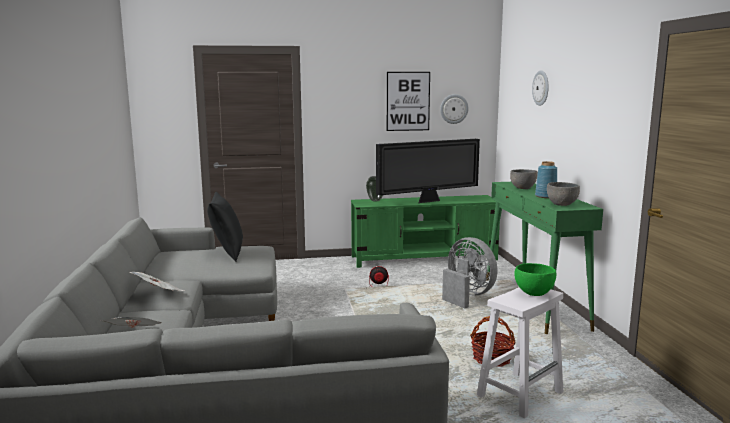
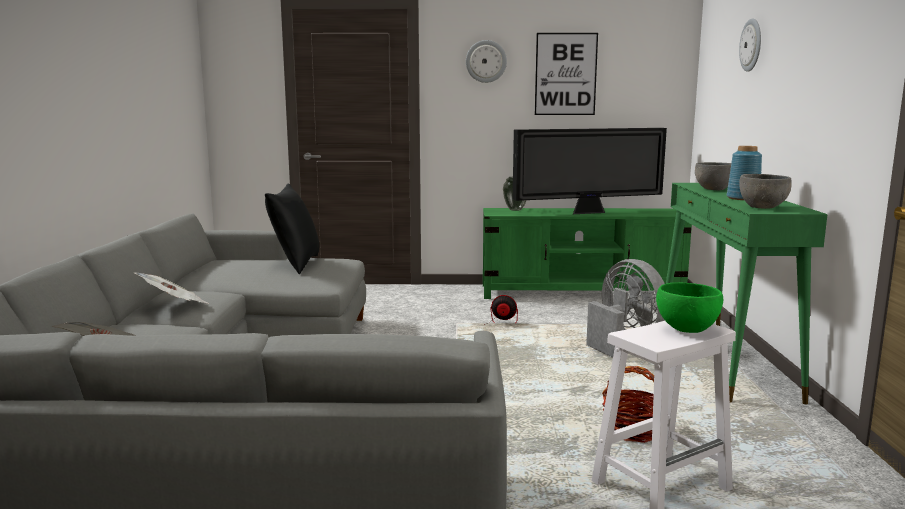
camera: 10 degrees right, 0 degrees up
(454, 109) = (631, 85): wall clock -> wall clock (486, 61)

